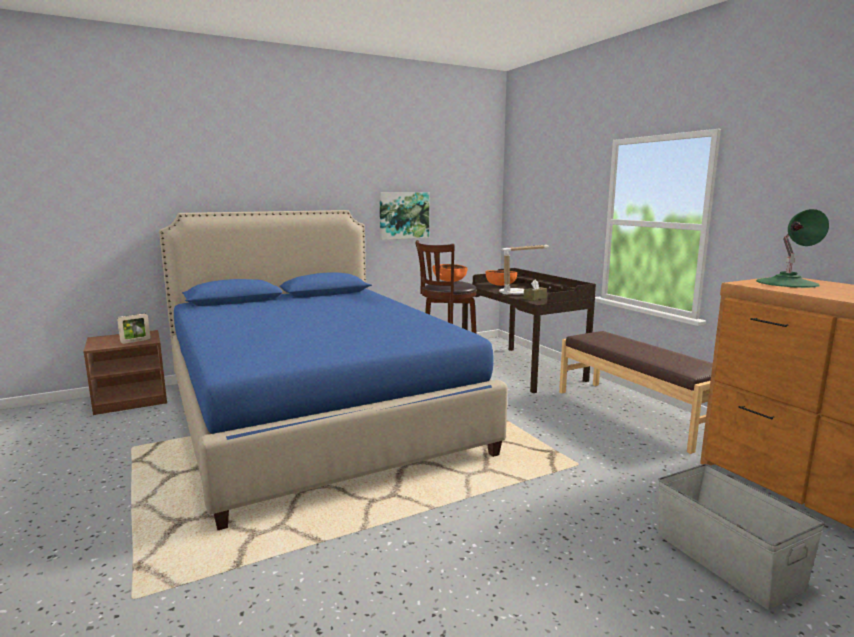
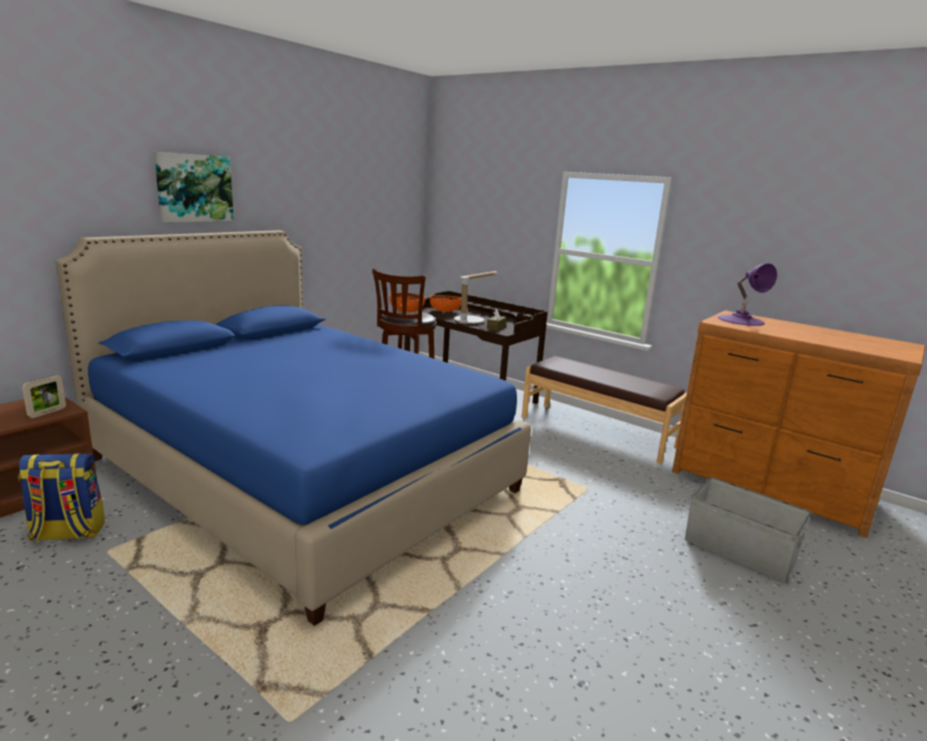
camera: 25 degrees left, 5 degrees up
(120, 431) = (67, 533): none -> backpack
(403, 215) = (336, 234): picture -> picture (194, 188)
(787, 283) = (741, 320): green table lamp -> purple table lamp

